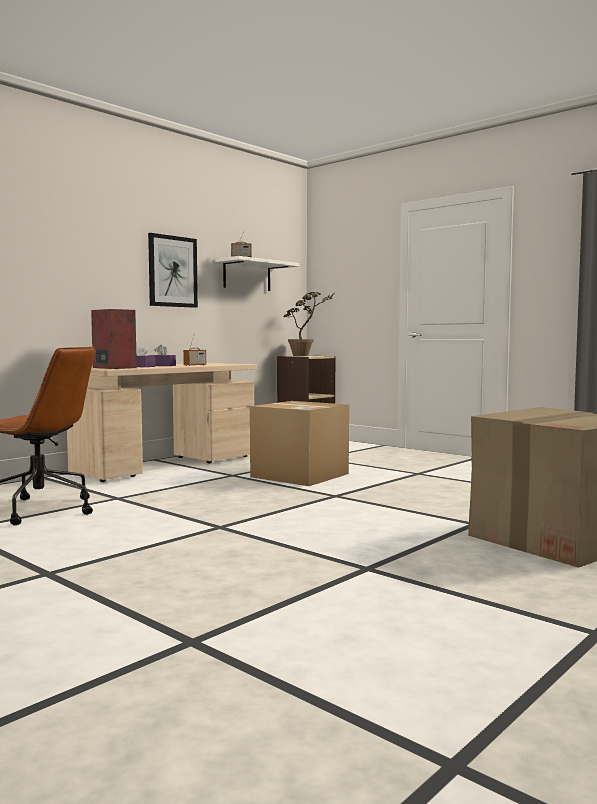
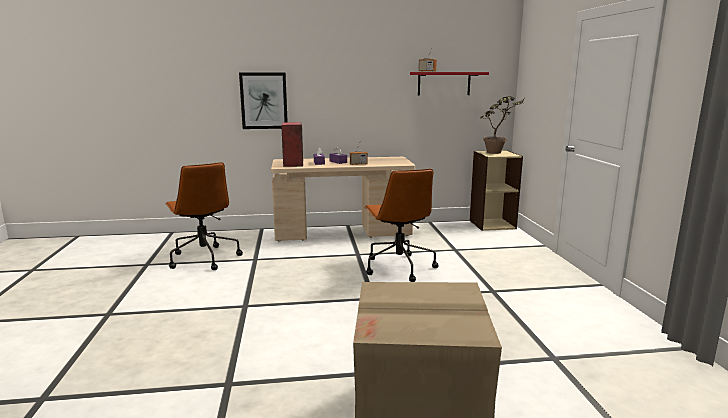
camera: 40 degrees right, 10 degrees up
(172, 271) = (367, 86): picture -> picture (264, 101)
(247, 275) = (444, 83): white shelf -> red shelf
(300, 475) = (398, 267): cardboard box -> brown office chair

